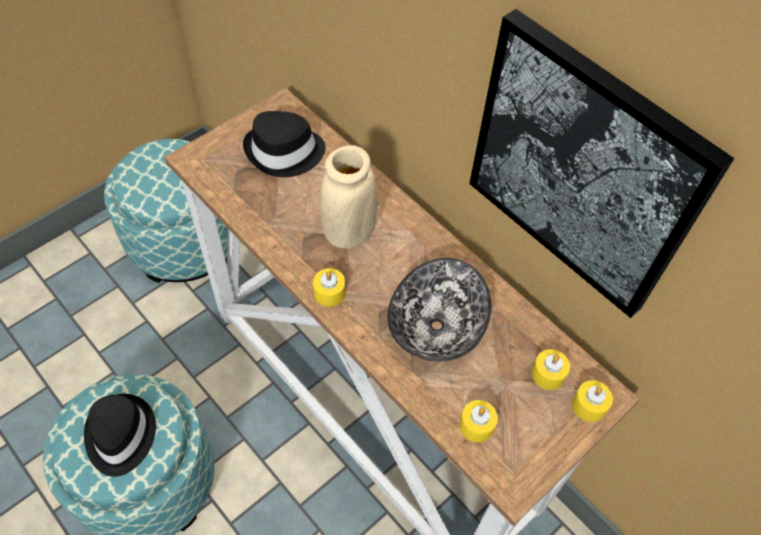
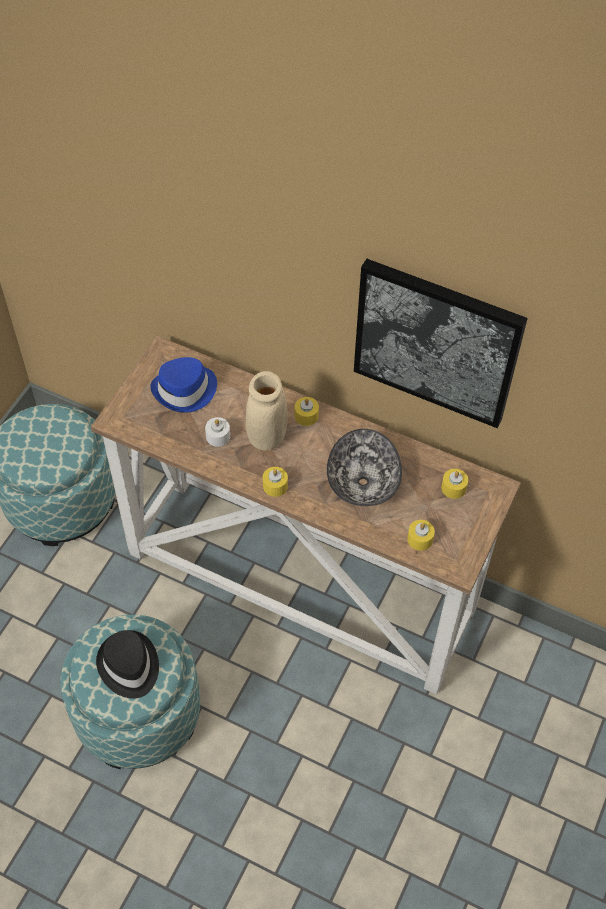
camera: 20 degrees left, 0 degrees up
(284, 152) = (185, 390): black hat -> blue hat
(293, 213) = (218, 436): none -> white candle
(589, 405) = (489, 499): yellow candle -> yellow candle (306, 416)

